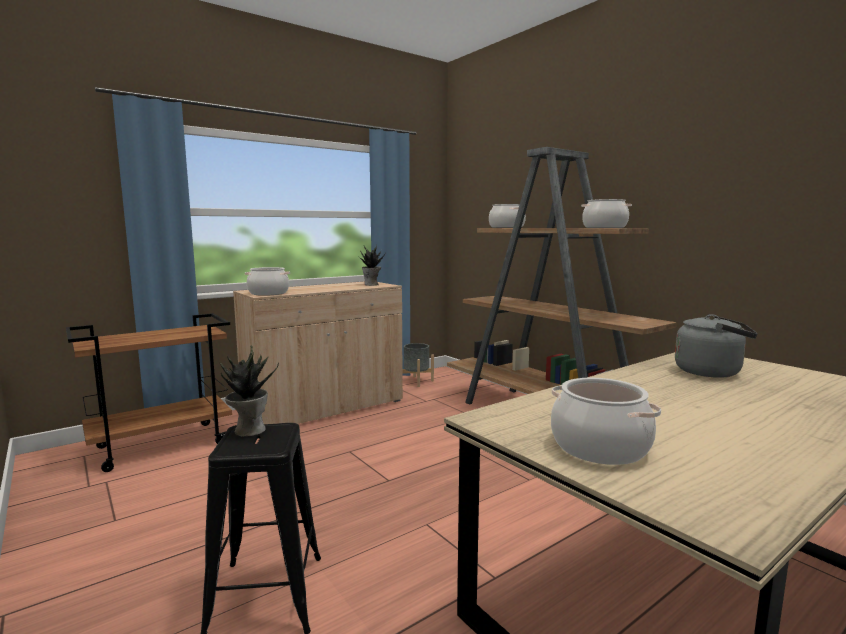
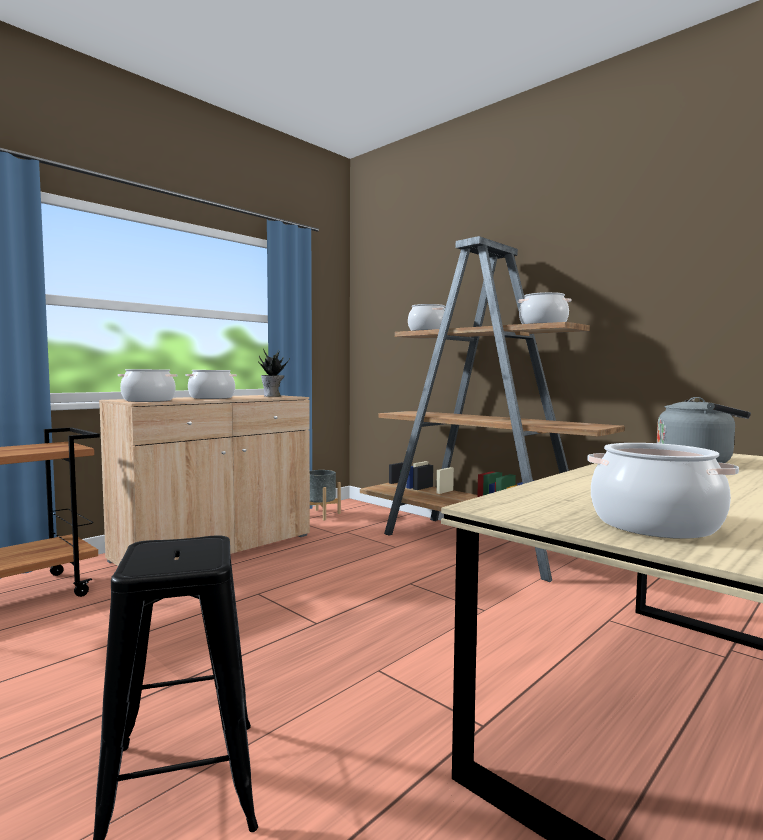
camera: 10 degrees left, 5 degrees down
(248, 430) = (160, 545): potted plant -> none
(320, 288) = (212, 398): none -> cooking pot

